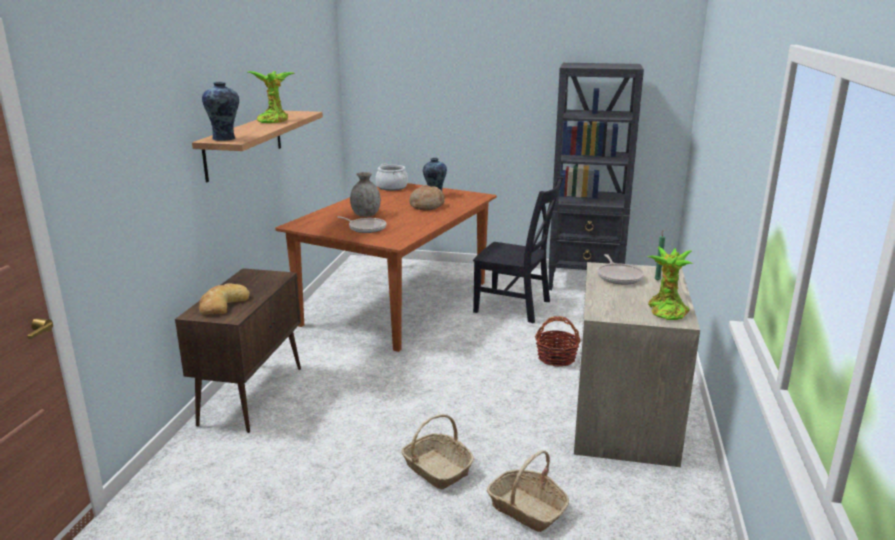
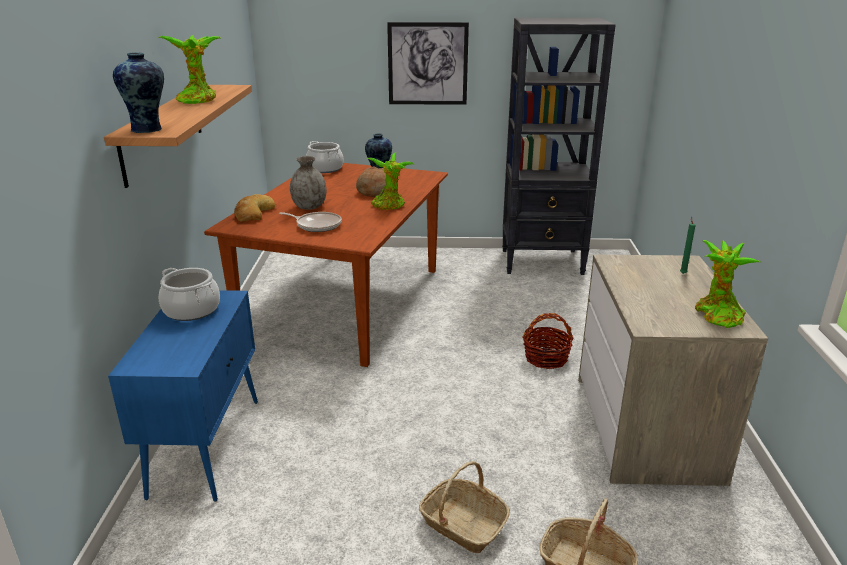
camera: 10 degrees left, 5 degrees up
(222, 304) = (166, 347): bread -> bread (253, 213)
(249, 282) = (192, 310): none -> cooking pot
(252, 395) = (207, 445): brown cabinet -> blue cabinet
(433, 217) = (389, 206): none -> potted plant
(487, 101) = (427, 64): none -> picture
(515, 307) = (479, 298): black chair -> none
(619, 276) = (639, 272): frying pan -> none

